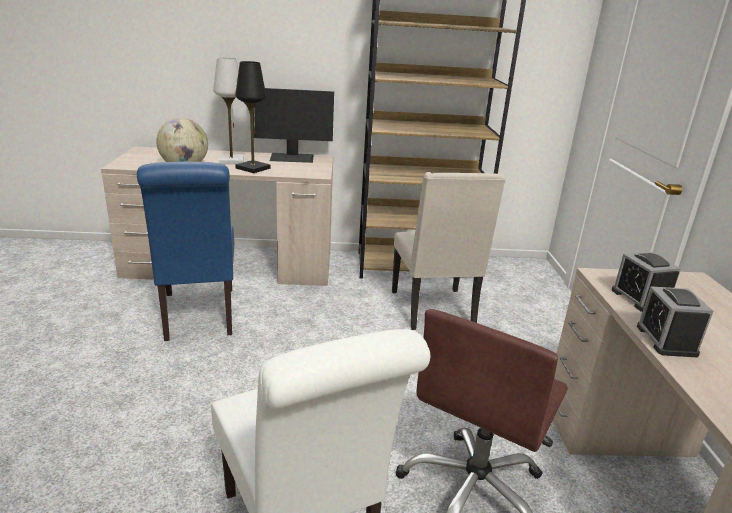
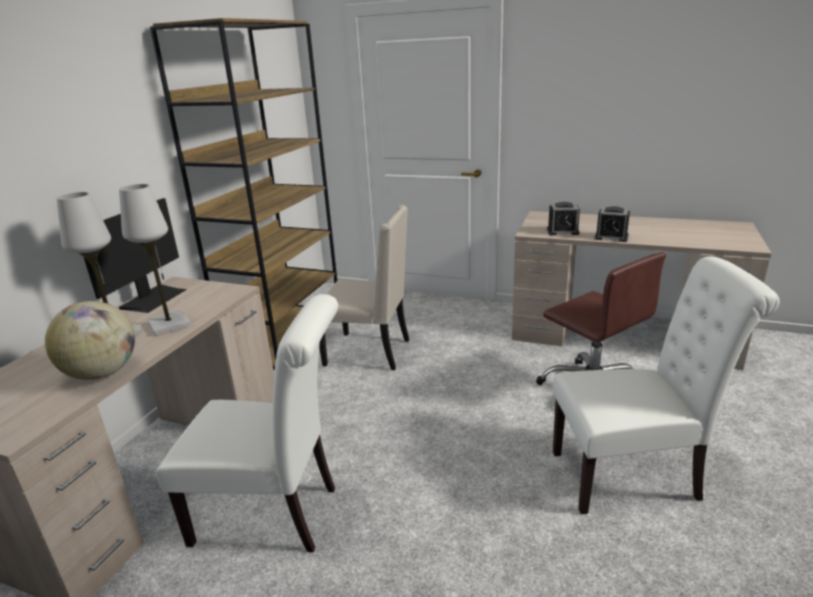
camera: 65 degrees left, 0 degrees up
(199, 316) = (275, 515): blue chair -> white chair
(253, 168) = (169, 324): black table lamp -> white table lamp

